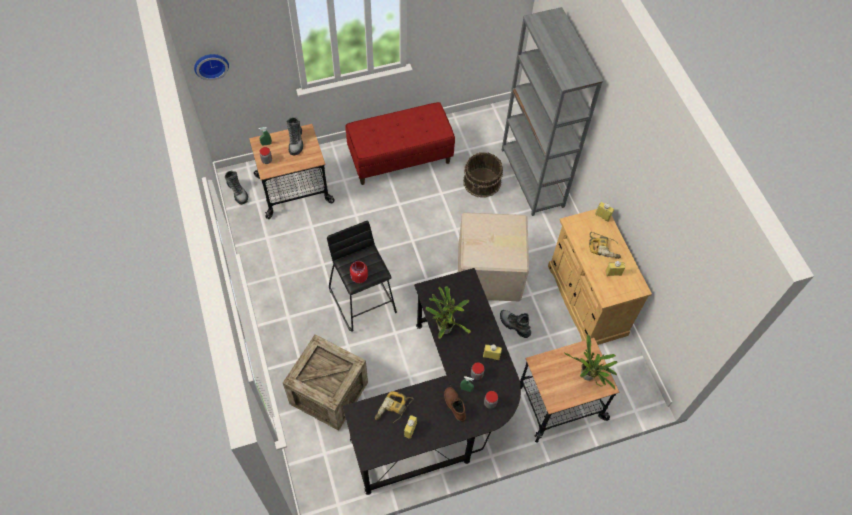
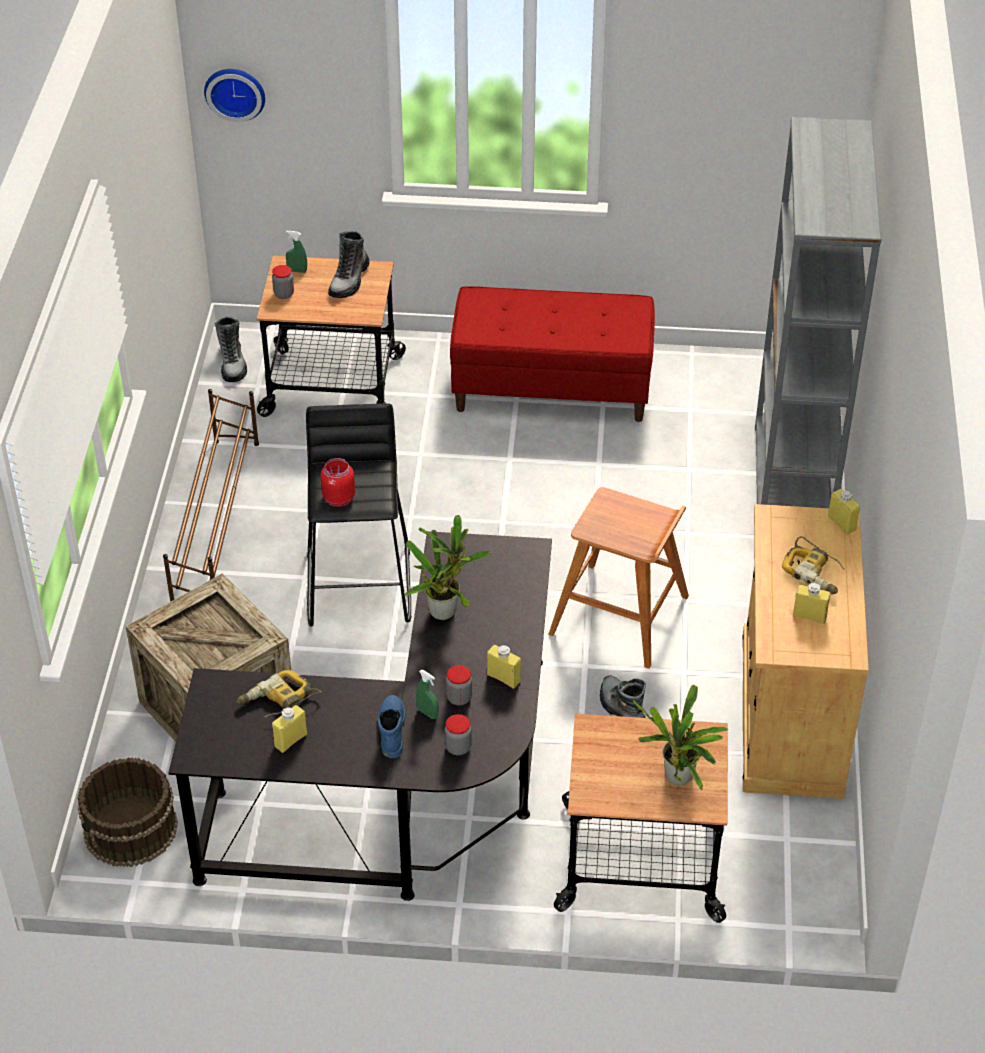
camera: 25 degrees right, 15 degrees down
(276, 287) = (217, 522): none -> brown shoe rack
(454, 405) = (390, 730): brown boot -> blue boot
(482, 182) = (688, 467): brown bucket -> brown bucket (131, 830)
(490, 274) = (620, 616): cardboard box -> brown stool

